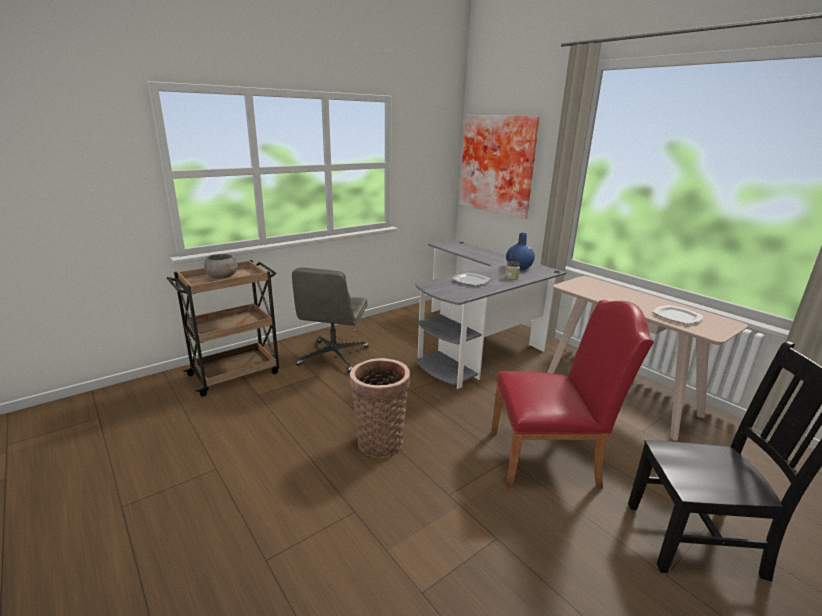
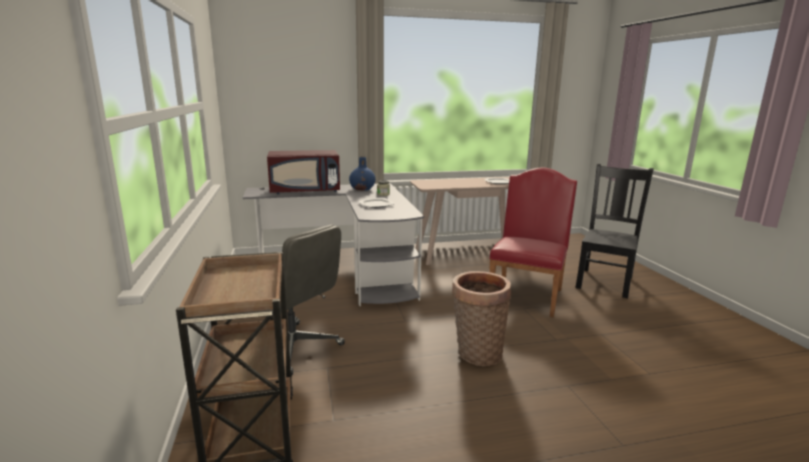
camera: 65 degrees left, 5 degrees down
(222, 276) = (229, 286): grey bowl -> none
(475, 253) = (305, 191): none -> red microwave
(498, 165) = (280, 100): picture -> none

